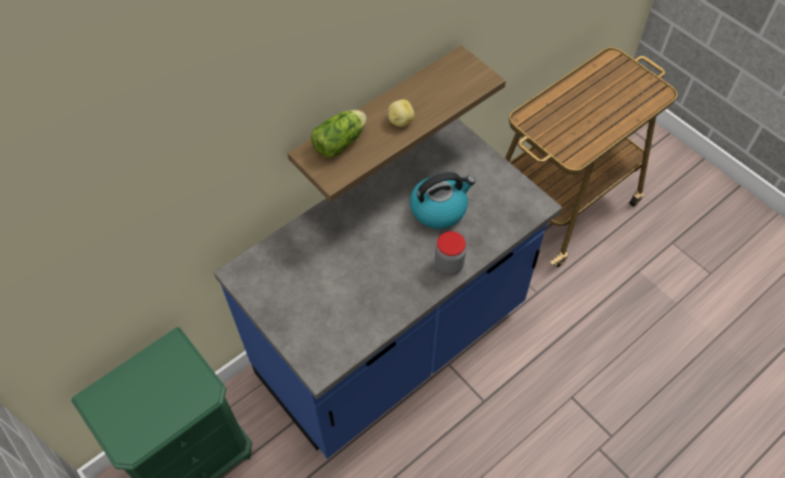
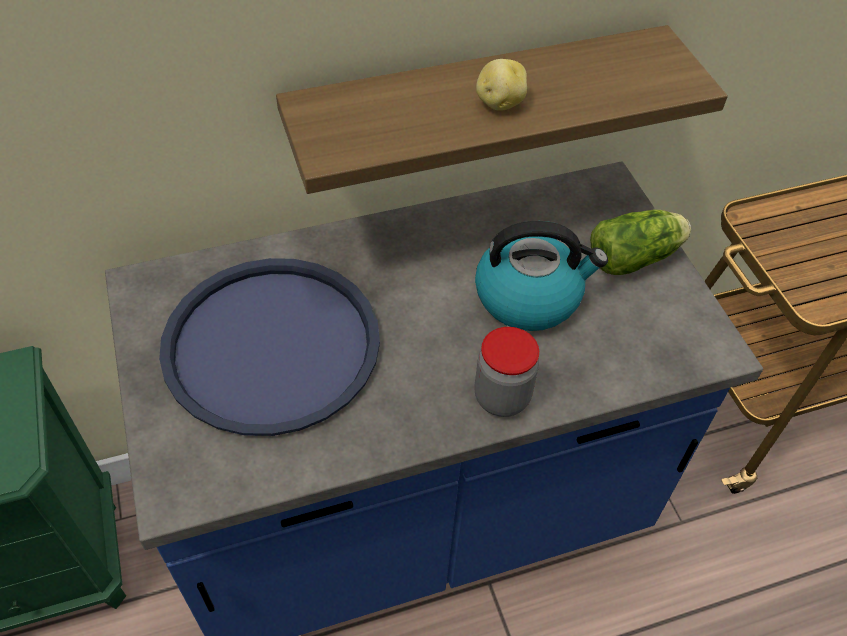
camera: 20 degrees right, 5 degrees down
(325, 280) = (272, 345): none -> blue tray
(341, 141) = (378, 103): lettuce -> lettuce (637, 257)

